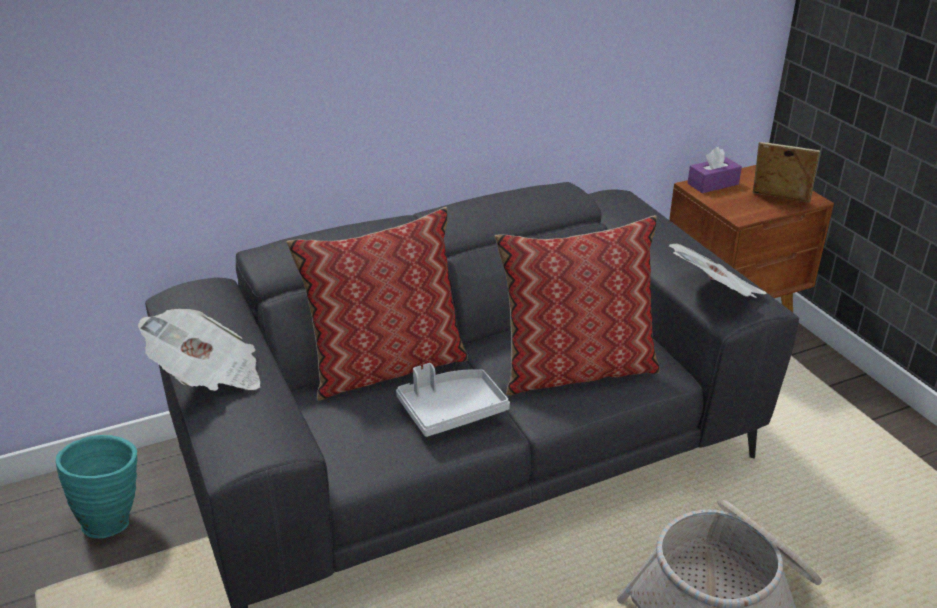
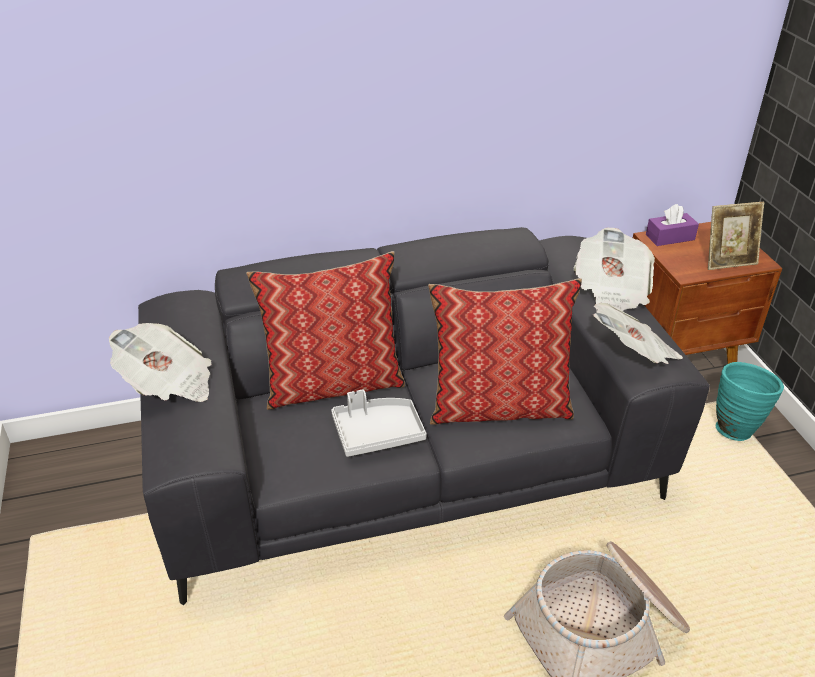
camera: 10 degrees right, 5 degrees up
(114, 518) = (104, 481): turquoise vase -> turquoise vase (735, 427)
(672, 237) = (611, 291): none -> newspaper
(779, 201) = (728, 262): picture frame -> picture frame turned 135 degrees clockwise

